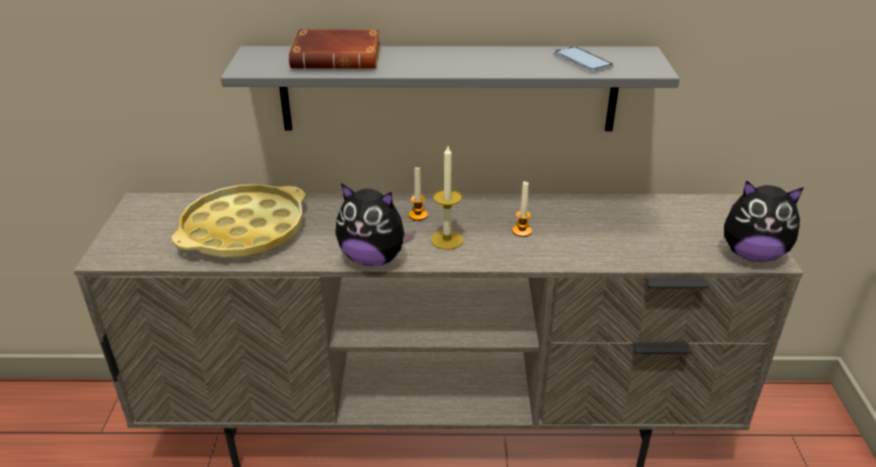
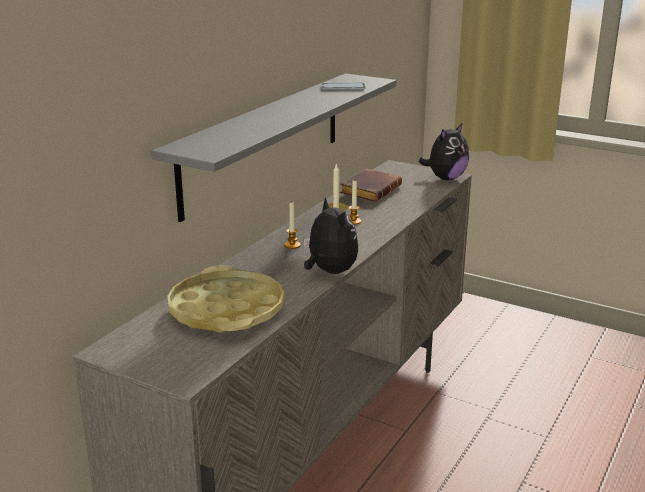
camera: 60 degrees left, 10 degrees down
(339, 58) = (237, 130): brown book -> brown book (370, 190)
(373, 258) = (329, 271): plush toy -> plush toy turned 75 degrees counterclockwise

